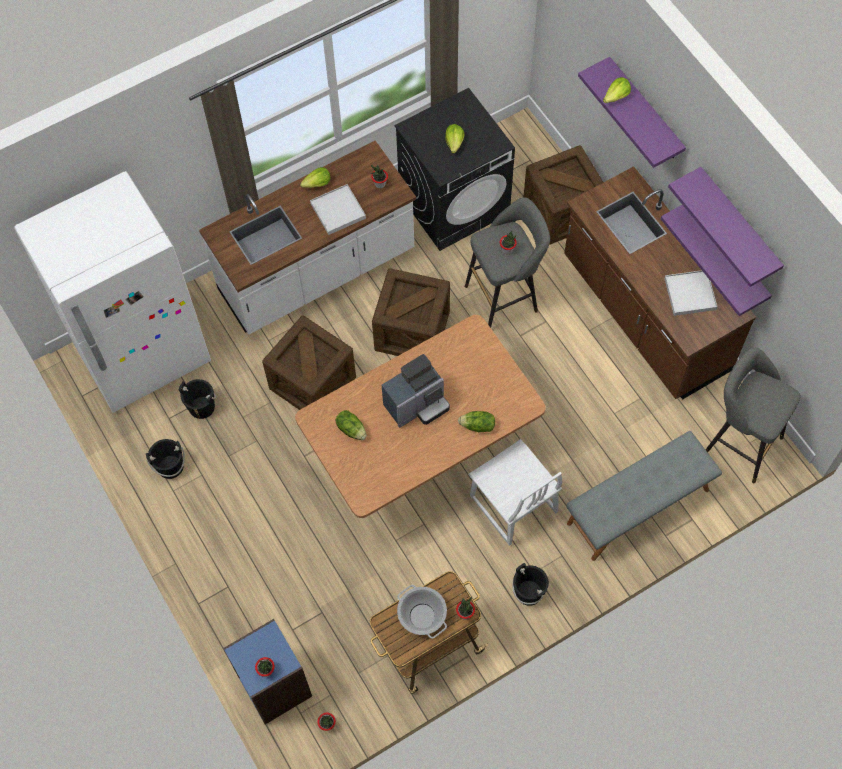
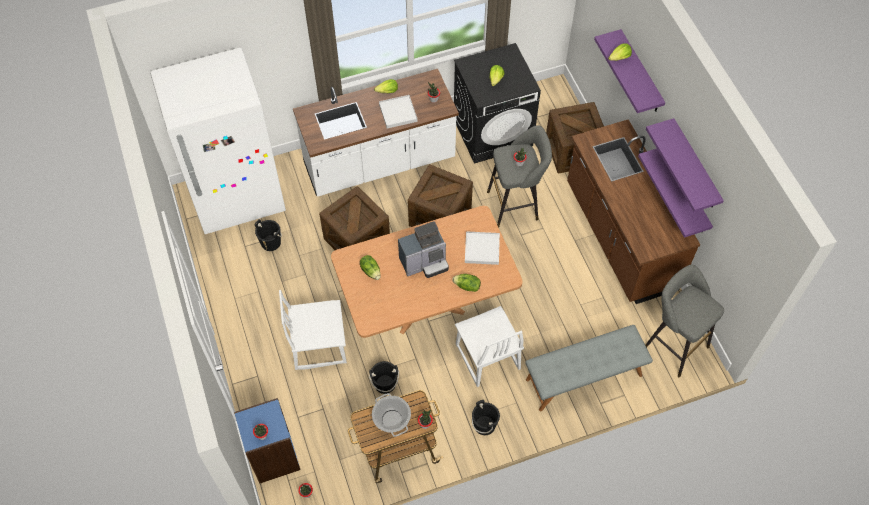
camera: 10 degrees right, 5 degrees down
(170, 466) = (237, 281): black bucket -> black bucket (385, 384)
(296, 530) = (318, 344): none -> white chair
(690, 294) = (652, 218): white tray -> white tray (482, 249)

